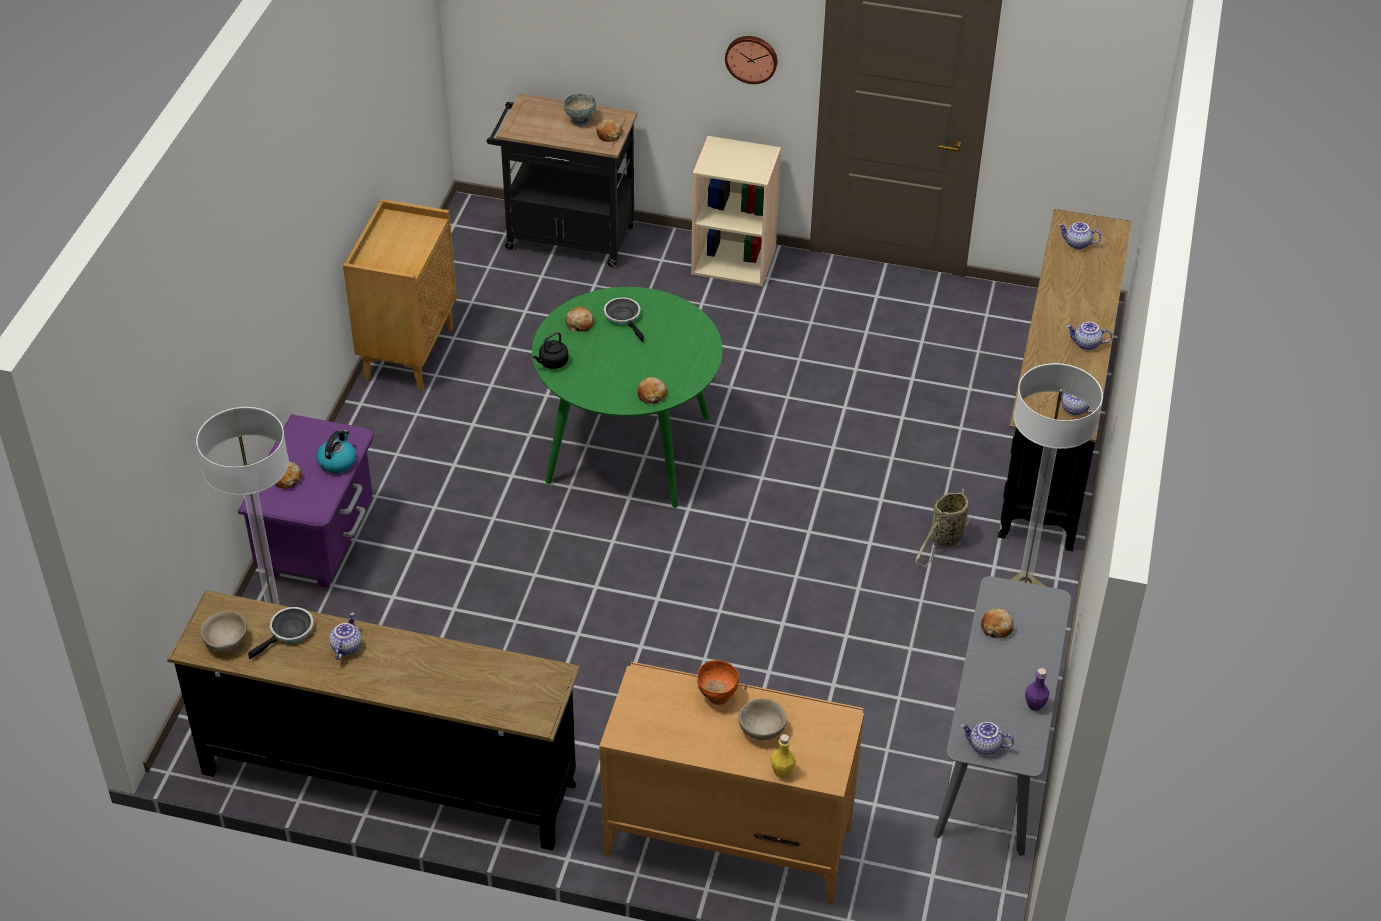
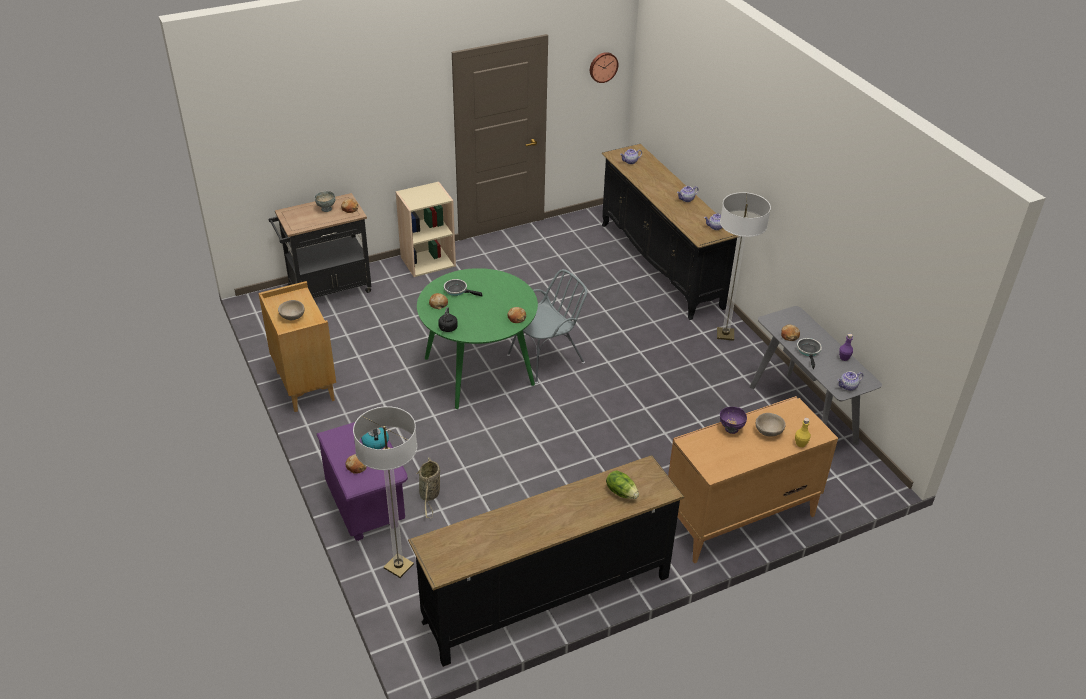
camera: 40 degrees left, 5 degrees down
(226, 641) = (456, 557): beige bowl -> beige bowl (292, 317)
(289, 632) = (486, 530): frying pan -> frying pan (809, 351)
(346, 647) = (526, 518): teapot -> none
(486, 686) = (621, 492): none -> lettuce
(717, 696) = (731, 429): orange bowl -> purple bowl
(737, 480) = (548, 357): none -> grey chair
(751, 58) = (414, 132): wall clock -> wall clock (603, 67)
(944, 540) = (669, 333): basket -> basket (429, 495)

